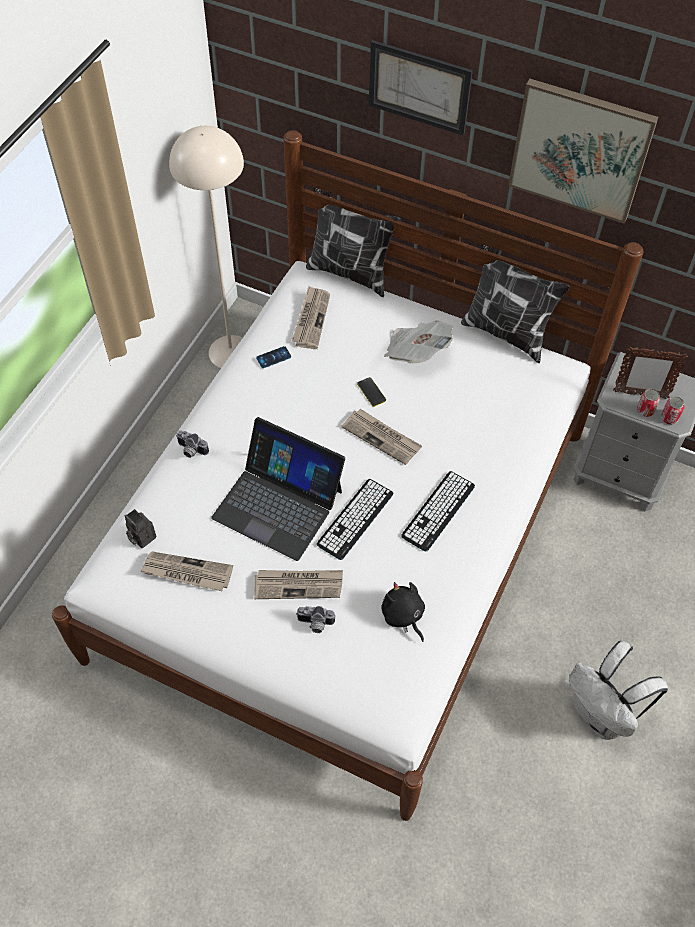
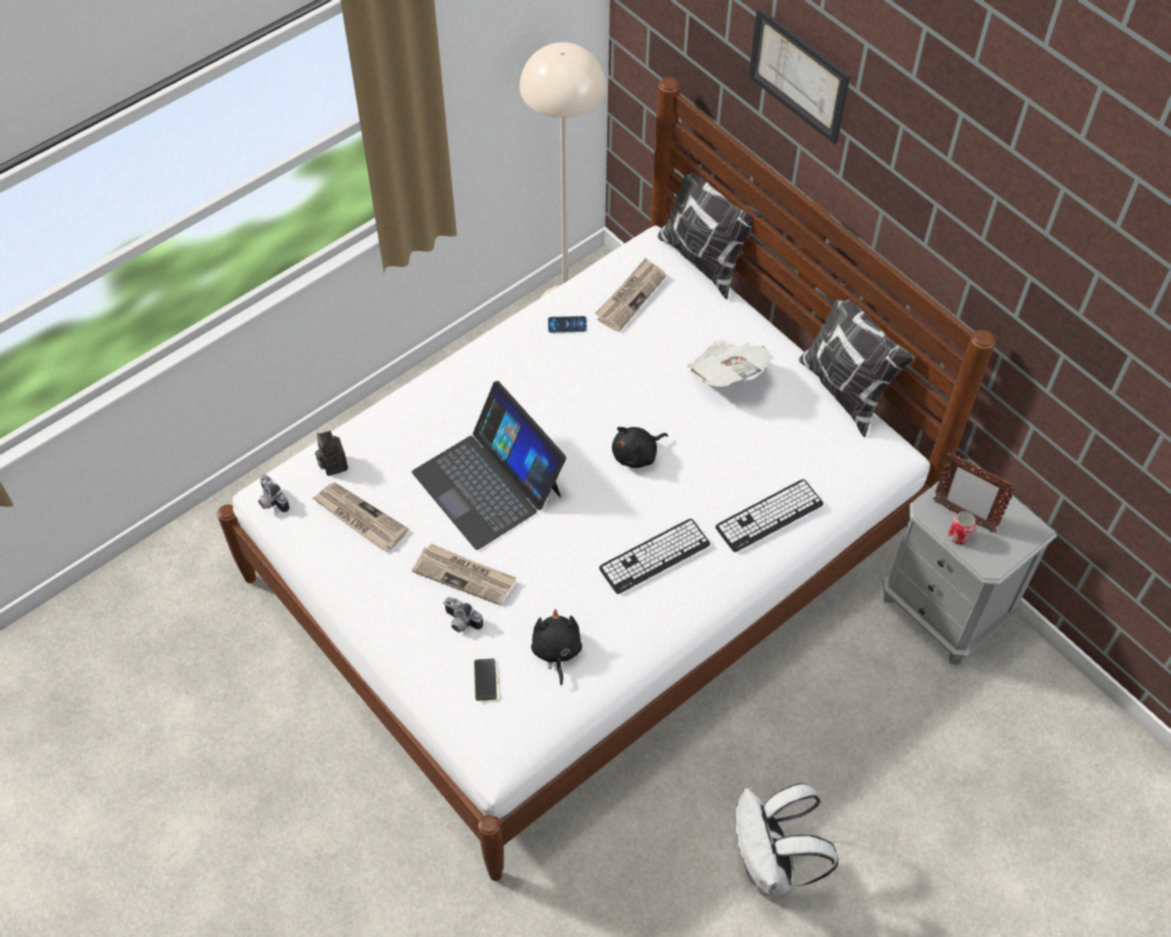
camera: 25 degrees right, 0 degrees up
(190, 451) = (428, 393): camera -> camera (270, 501)
(355, 519) = (560, 530): keyboard -> keyboard (769, 516)
(371, 392) = (652, 400): phone -> phone (485, 680)
(382, 437) = (637, 454): newspaper -> black plush toy
(580, 150) = (946, 204): picture -> none
(669, 418) = (983, 556): can -> none

